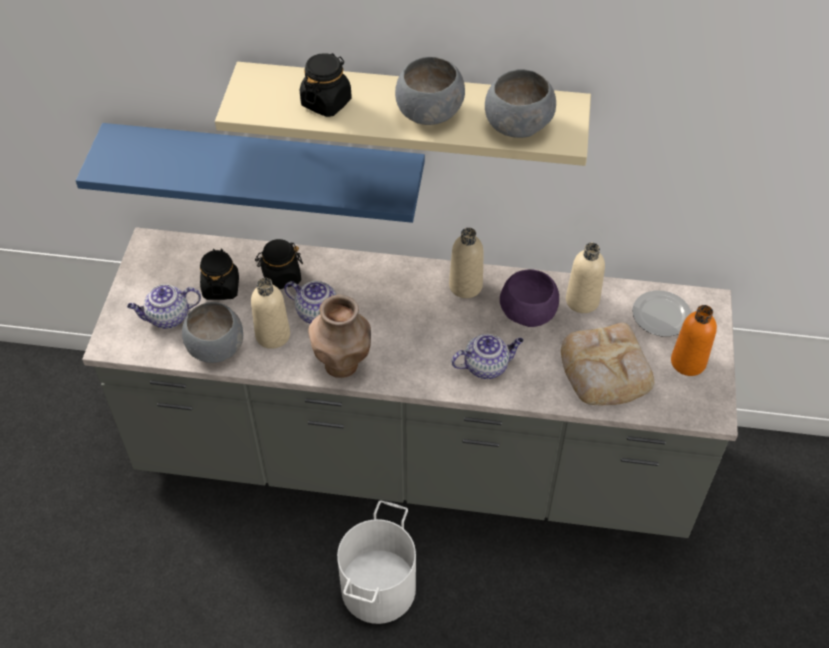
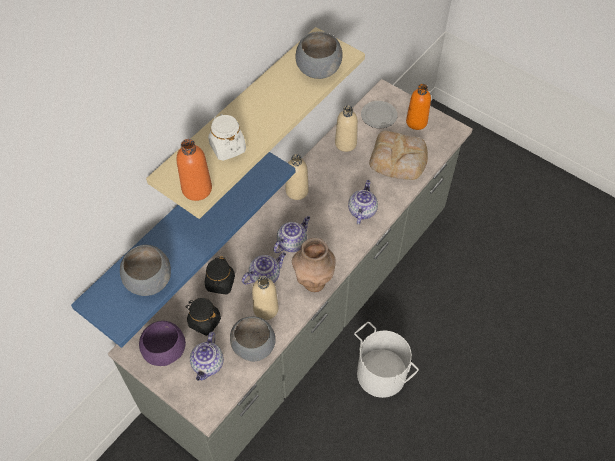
camera: 60 degrees left, 5 degrees up
(248, 104) = (197, 189): none -> orange bottle
(326, 102) = (227, 147): black jar -> white jar
(384, 317) = (292, 242): none -> teapot
(428, 113) = (276, 103): grey bowl -> grey bowl (148, 281)
(527, 312) = (336, 172): purple bowl -> purple bowl (164, 350)

